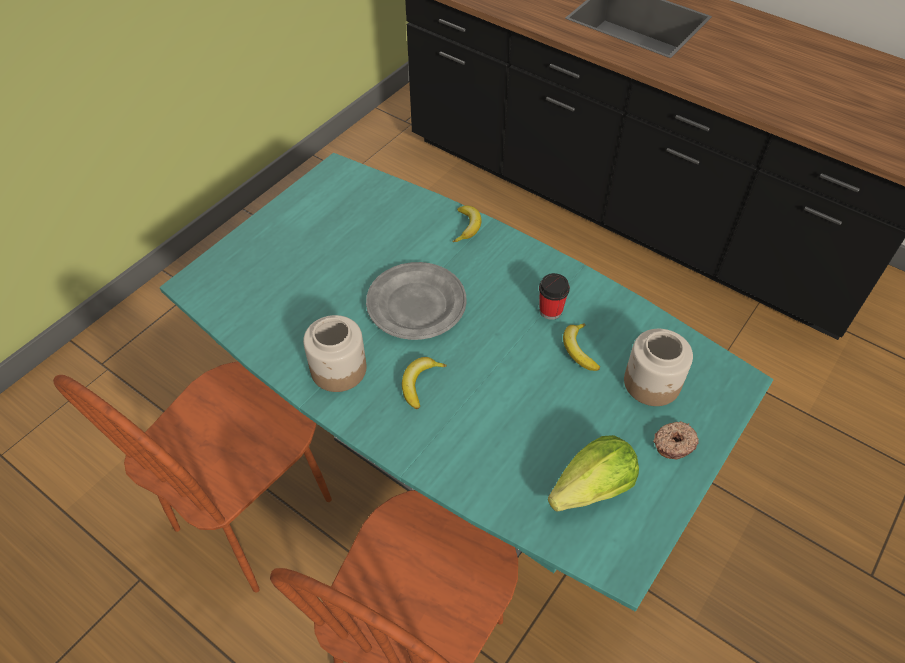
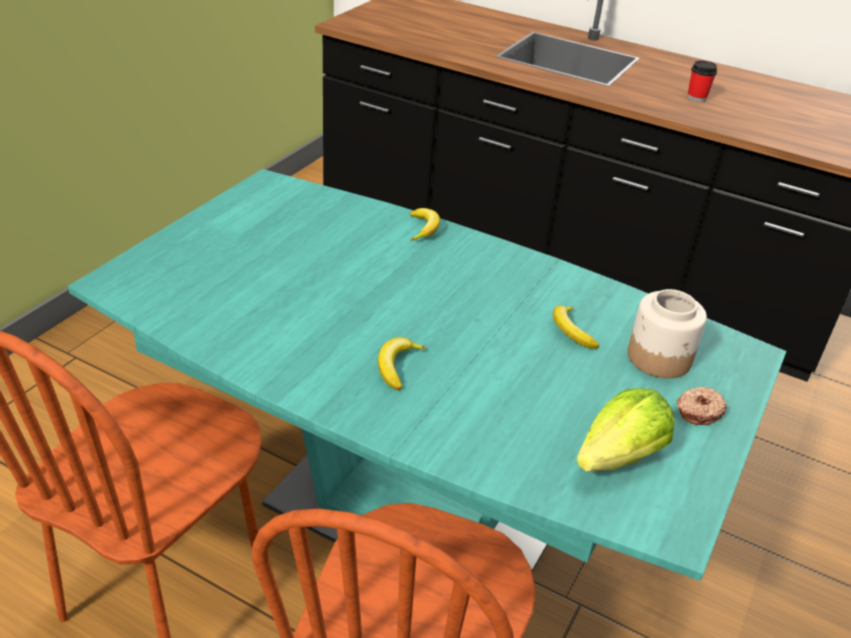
camera: 10 degrees left, 15 degrees down
(339, 369) = (299, 356): jar -> none
(415, 304) = (379, 295): grey plate -> none
(550, 310) = (531, 298): cup -> cup (696, 98)

